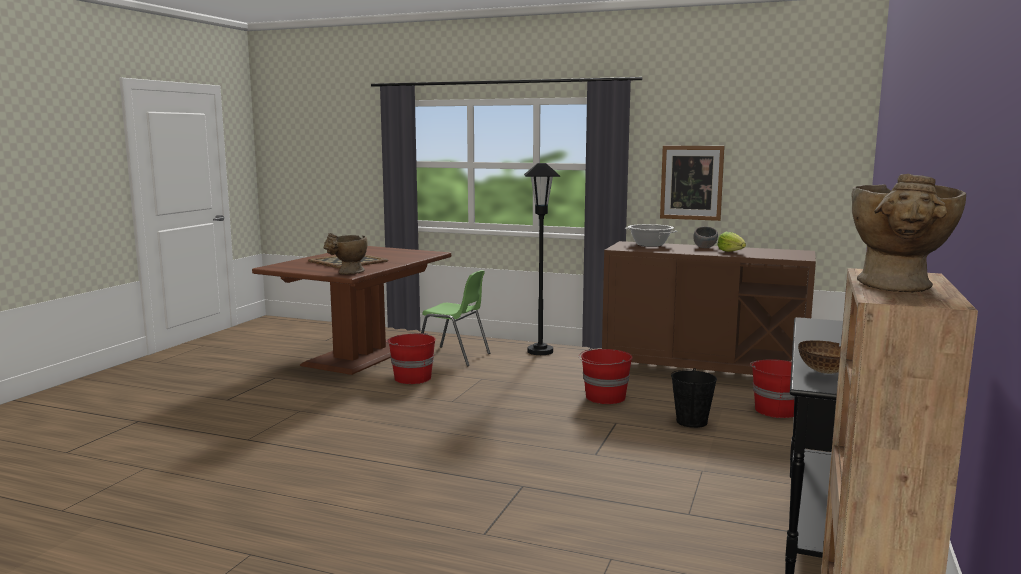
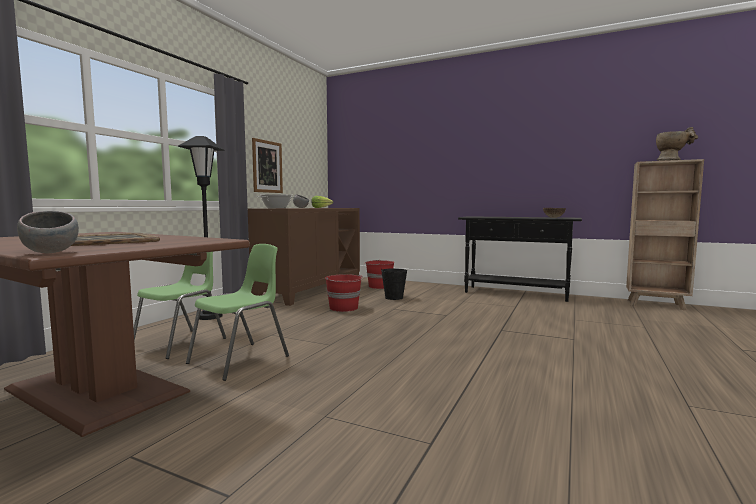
camera: 85 degrees left, 5 degrees down
(275, 266) = (51, 252): none -> grey bowl
(347, 273) = (207, 240): beige vase -> none
(412, 378) = (241, 360): red bucket -> green chair

